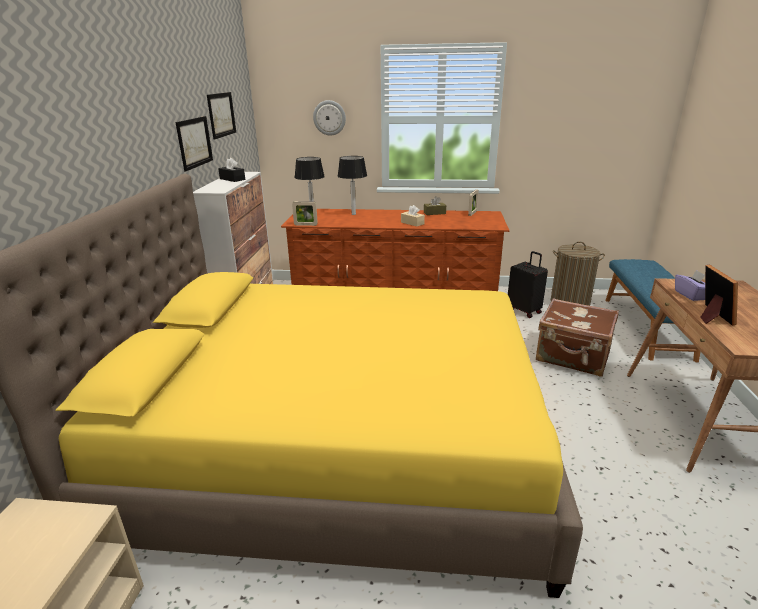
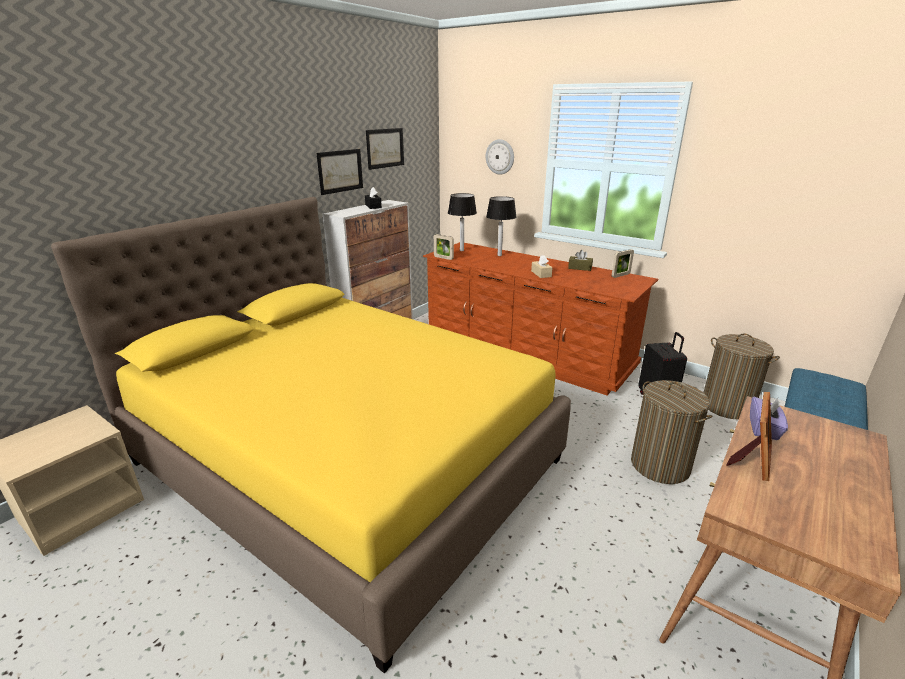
camera: 30 degrees right, 0 degrees up
(573, 357) = (660, 465): brown suitcase -> laundry basket

